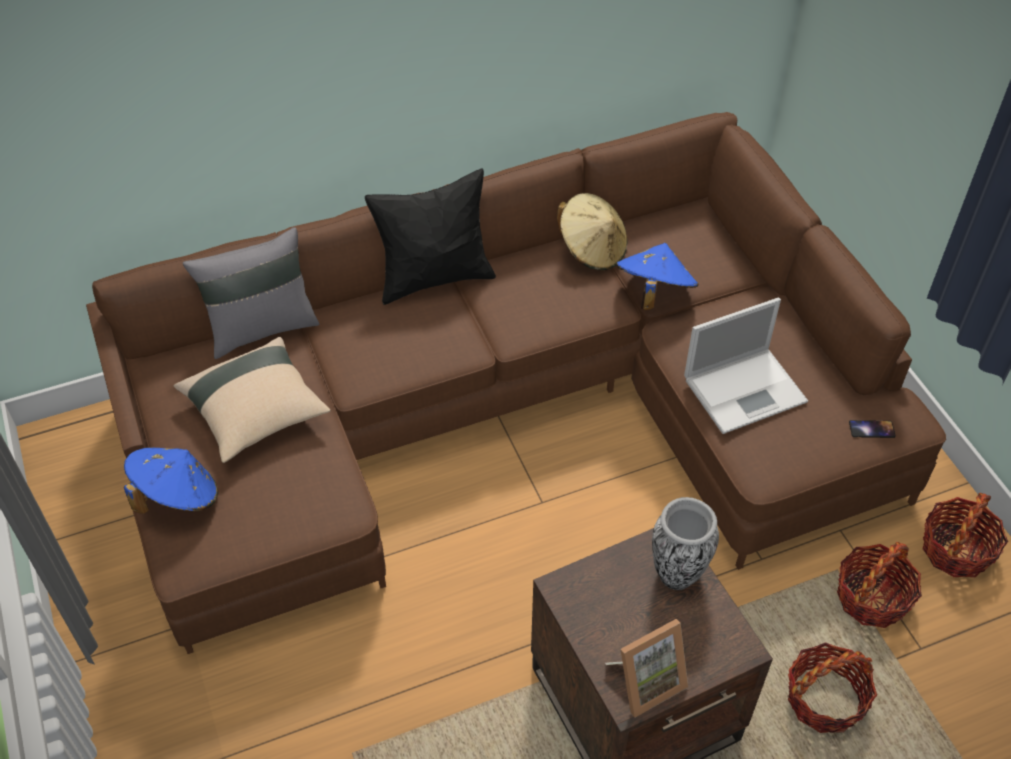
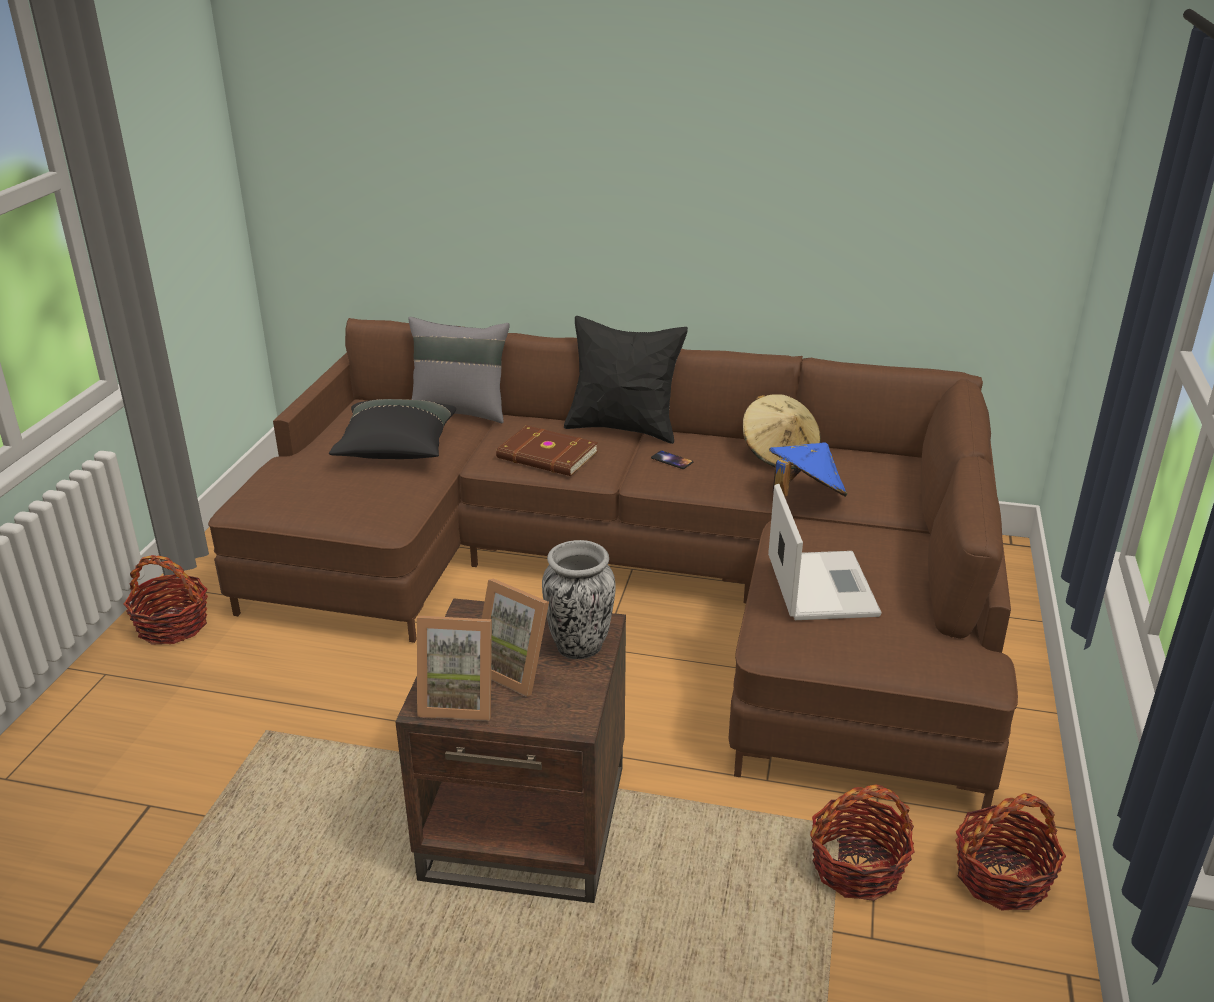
camera: 35 degrees right, 20 degrees down
(177, 496) = (287, 471): blue hat -> none
(256, 413) = (396, 450): beige pillow -> black pillow
(404, 350) = (547, 456): none -> brown book
(656, 624) = (517, 670): none -> picture frame
(746, 389) = (820, 585): laptop -> laptop turned 105 degrees counterclockwise
(824, 699) = (716, 920): basket -> basket (173, 625)
(871, 429) = (924, 661): phone -> phone (672, 460)

